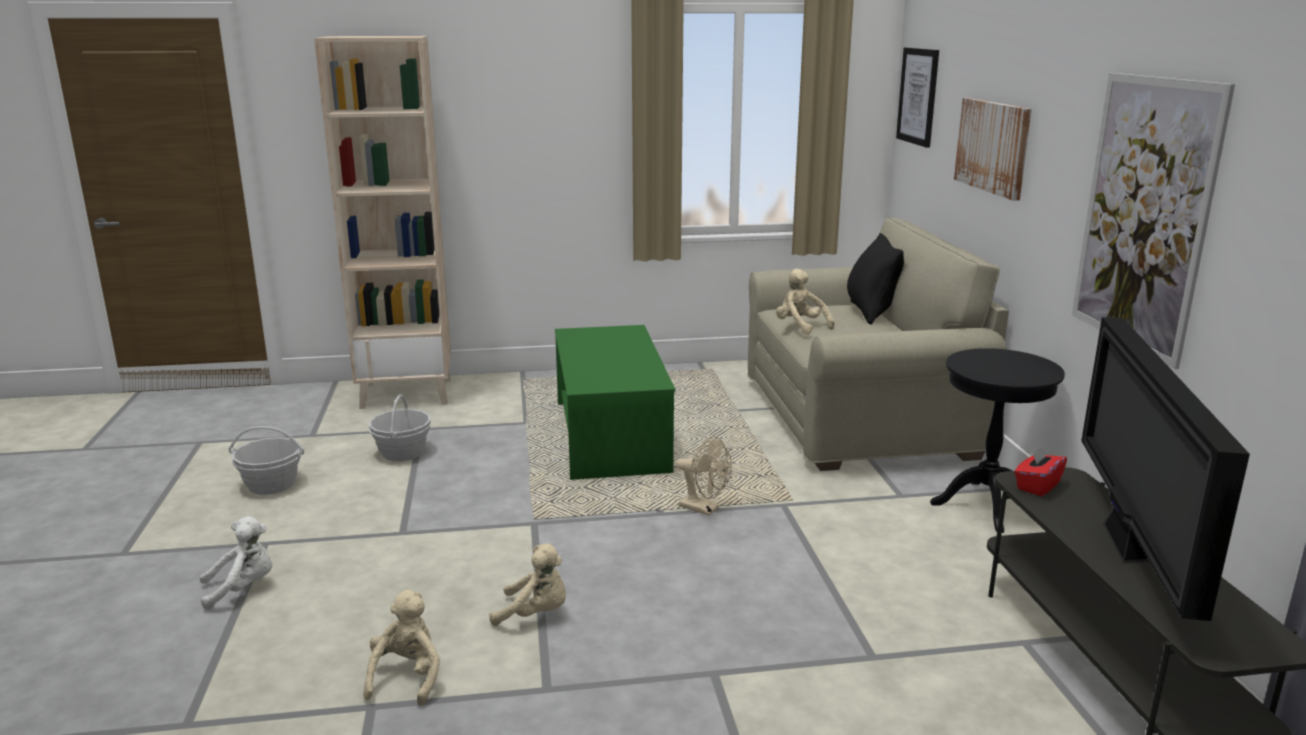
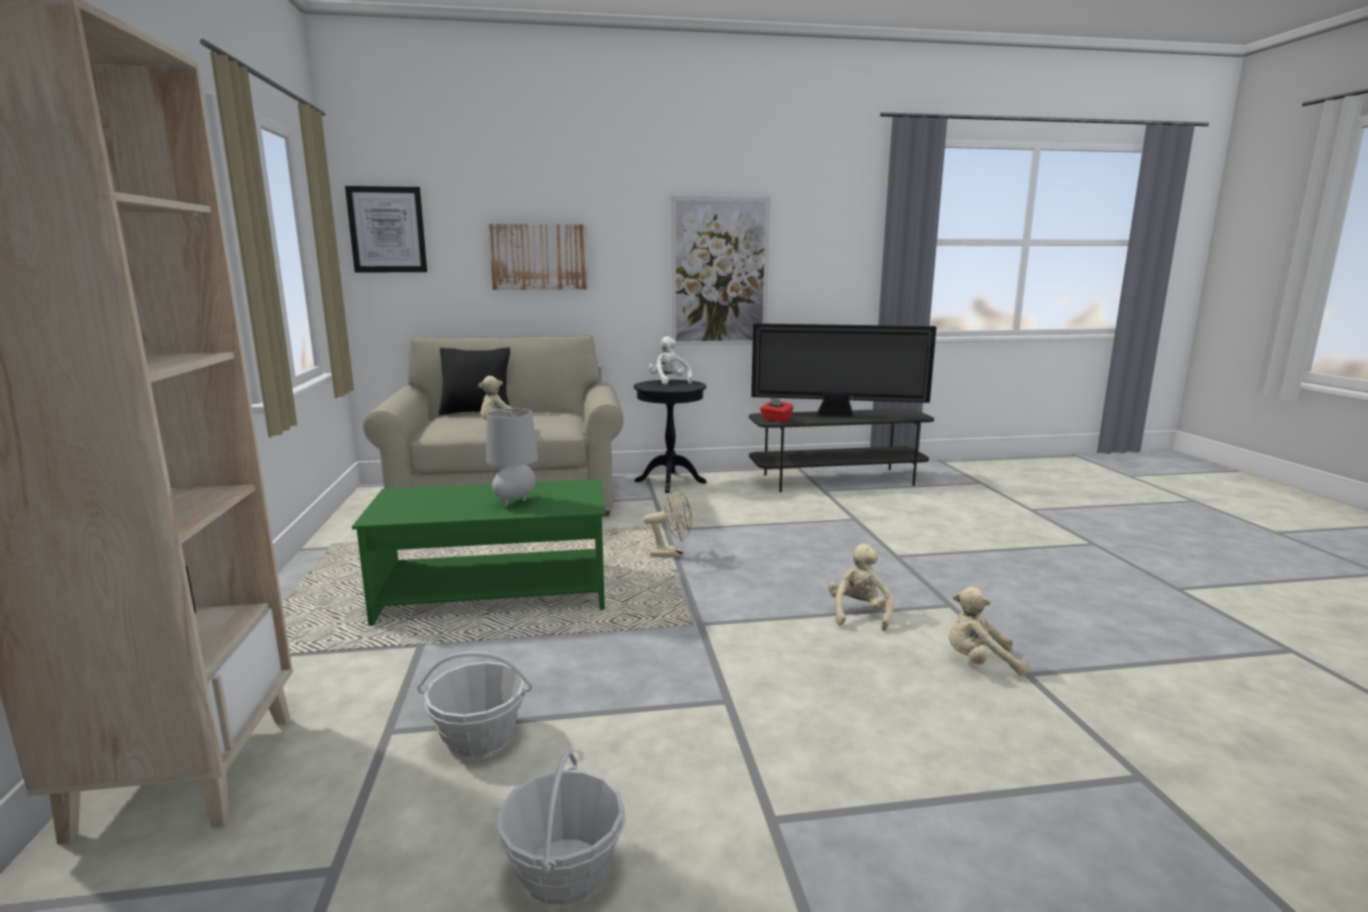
camera: 90 degrees left, 5 degrees down
(243, 588) = (894, 808): white plush toy -> white plush toy (669, 382)
(603, 364) = (515, 501): none -> grey table lamp
(704, 509) = (672, 554): beige fan -> beige fan turned 60 degrees clockwise

